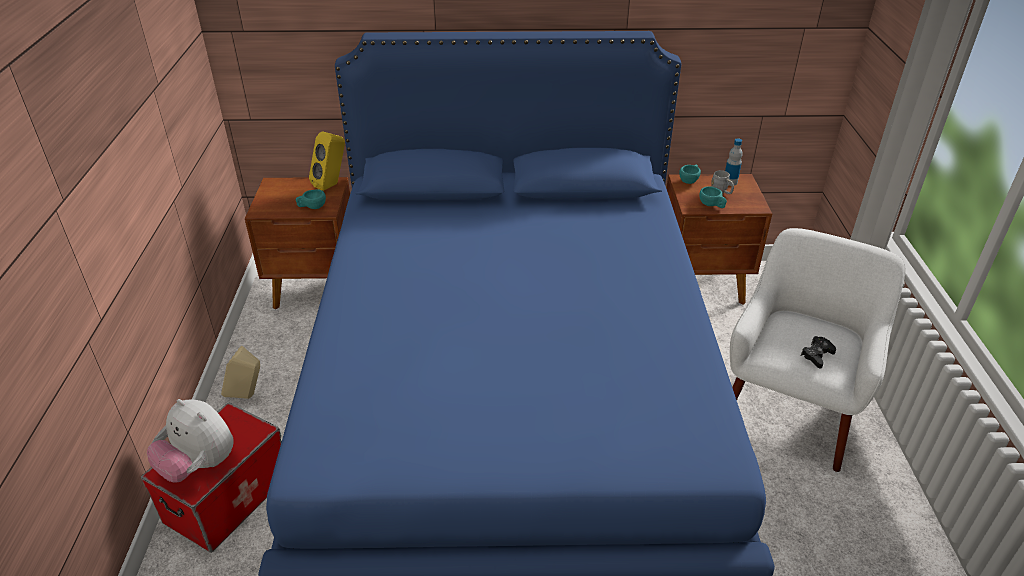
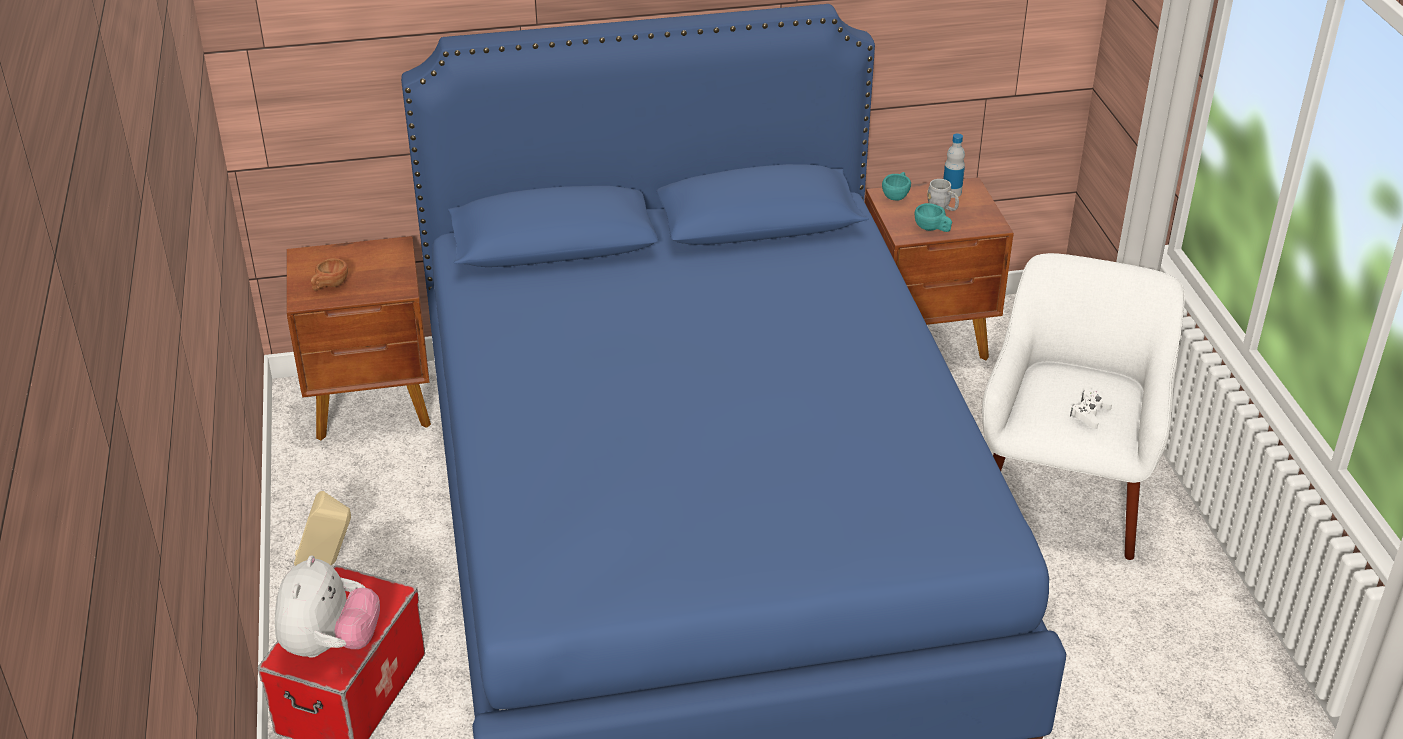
camera: 10 degrees left, 0 degrees up
(199, 465) = (330, 645): plush toy -> plush toy turned 105 degrees counterclockwise
(280, 203) = (329, 285): none -> brown cup
(312, 207) = (378, 286): turquoise cup -> none
(332, 185) = (394, 251): yellow speaker -> none
(817, 355) = (1090, 413): black game controller -> white game controller

